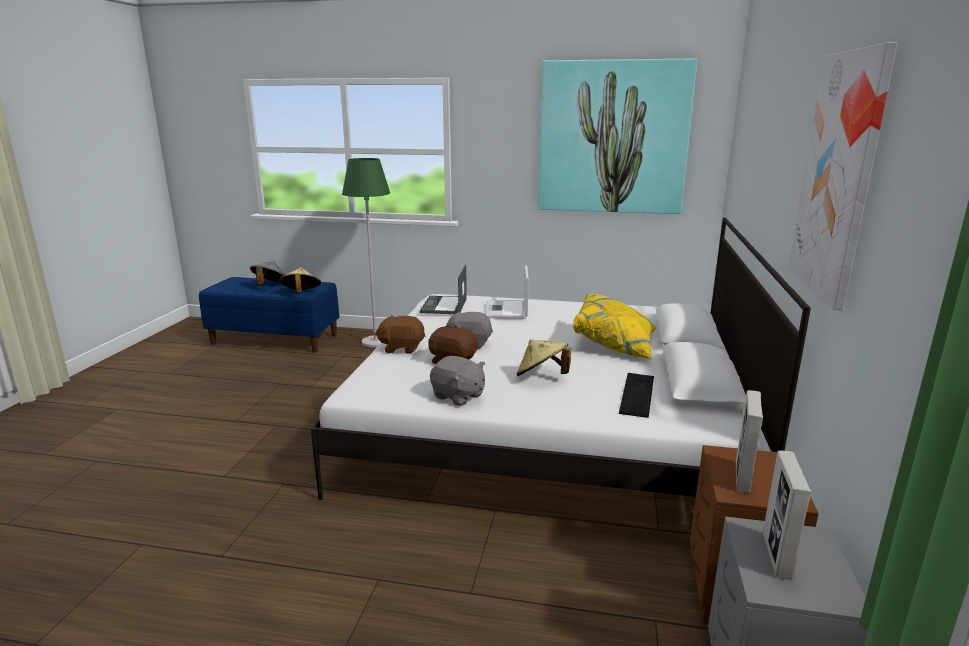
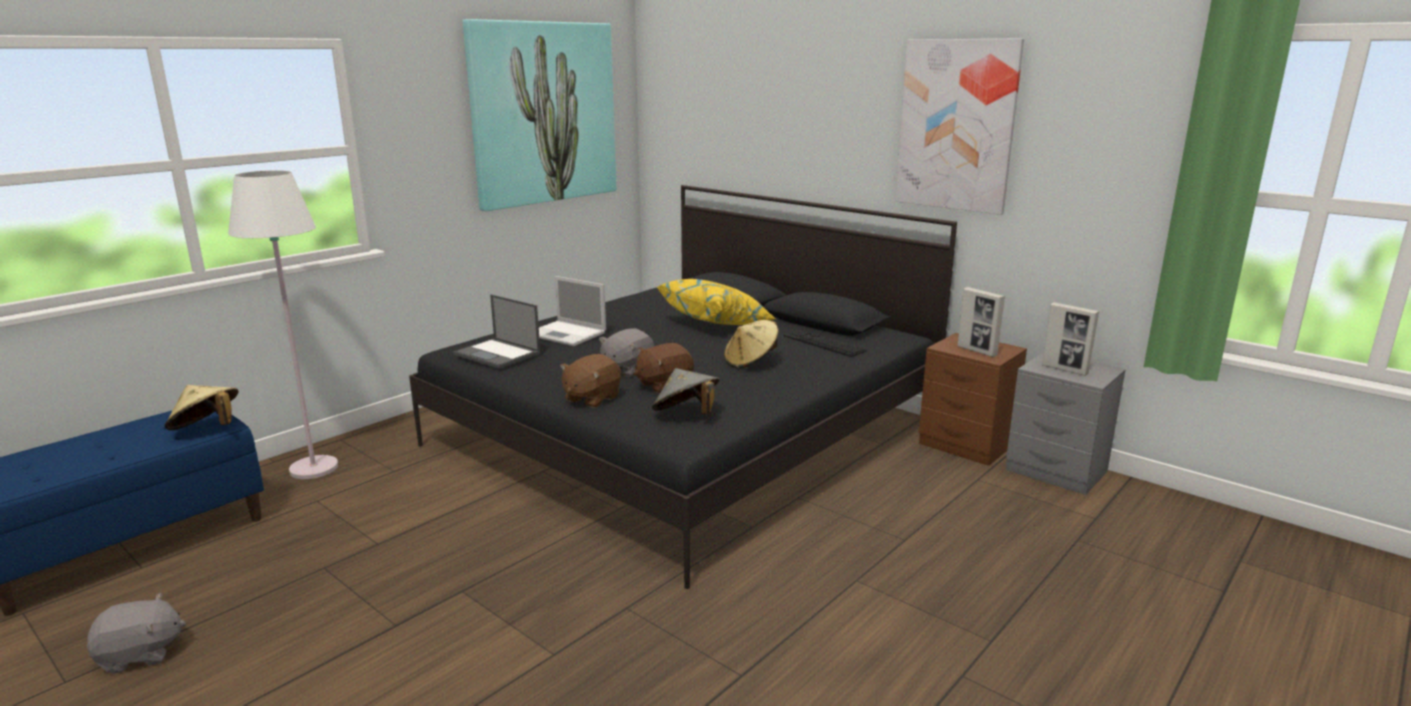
camera: 60 degrees left, 0 degrees up
(270, 285) = (100, 446): grey hat -> grey hat (686, 415)
(375, 342) = (314, 468): green floor lamp -> white floor lamp
(458, 396) = (752, 400): grey plush toy -> grey plush toy (140, 655)
(548, 426) = (686, 434): white bed -> black bed

